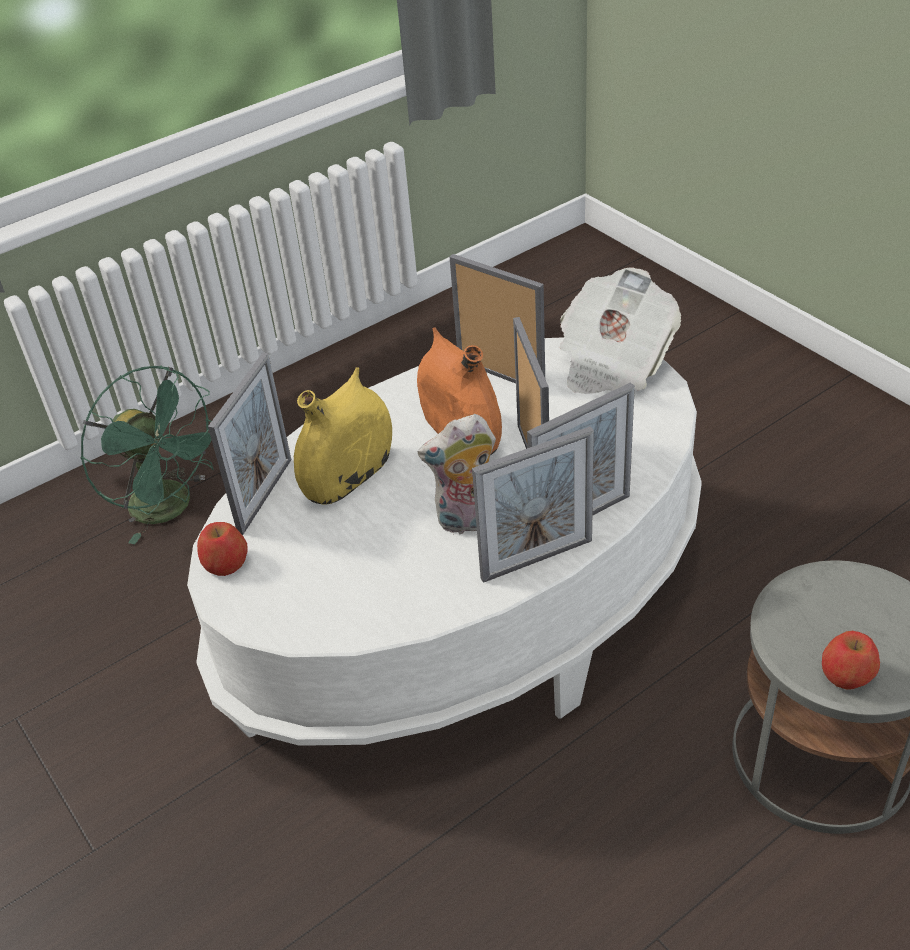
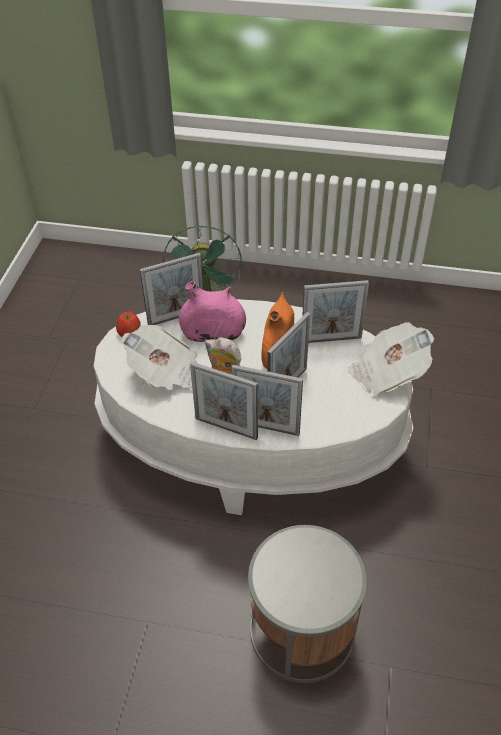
camera: 45 degrees right, 5 degrees up
(349, 476) = (213, 334): yellow vase -> pink vase
(358, 566) = (166, 373): none -> newspaper
(501, 375) = (331, 339): picture frame -> picture frame turned 90 degrees clockwise
(847, 674) = (275, 587): apple -> none

